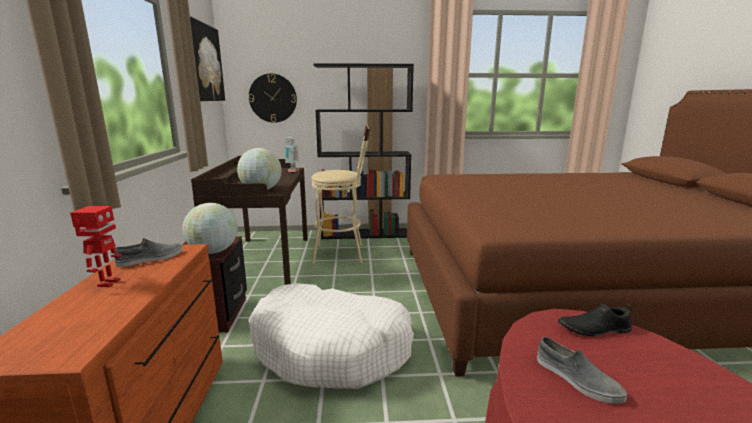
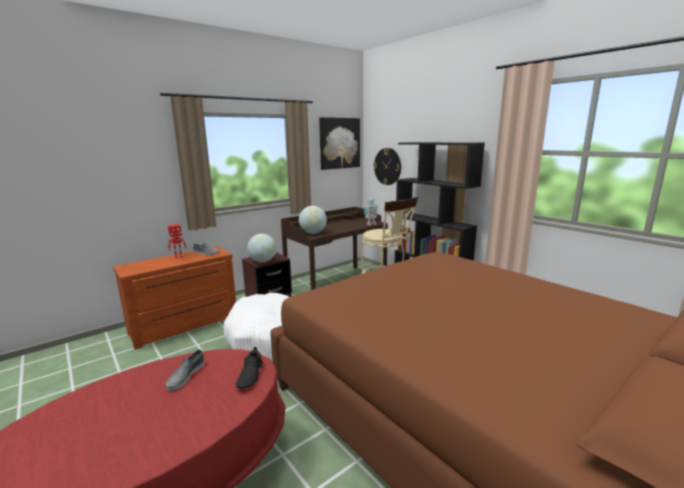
camera: 55 degrees right, 0 degrees up
(594, 329) = (250, 375): black shoe -> black shoe turned 135 degrees counterclockwise

